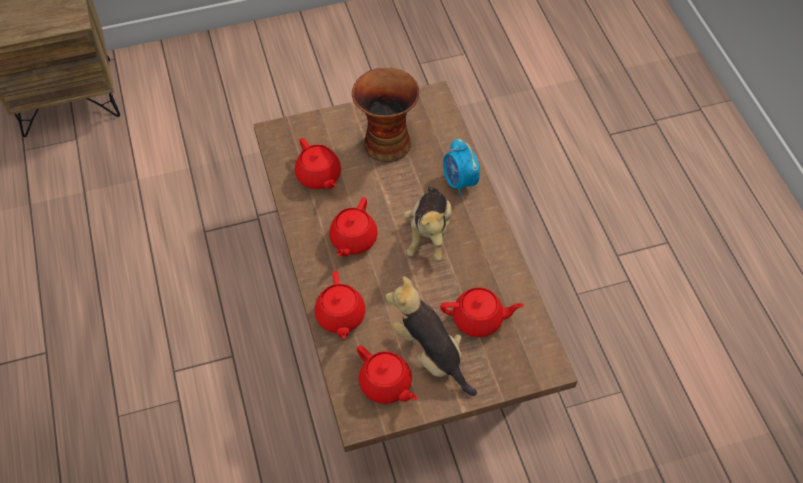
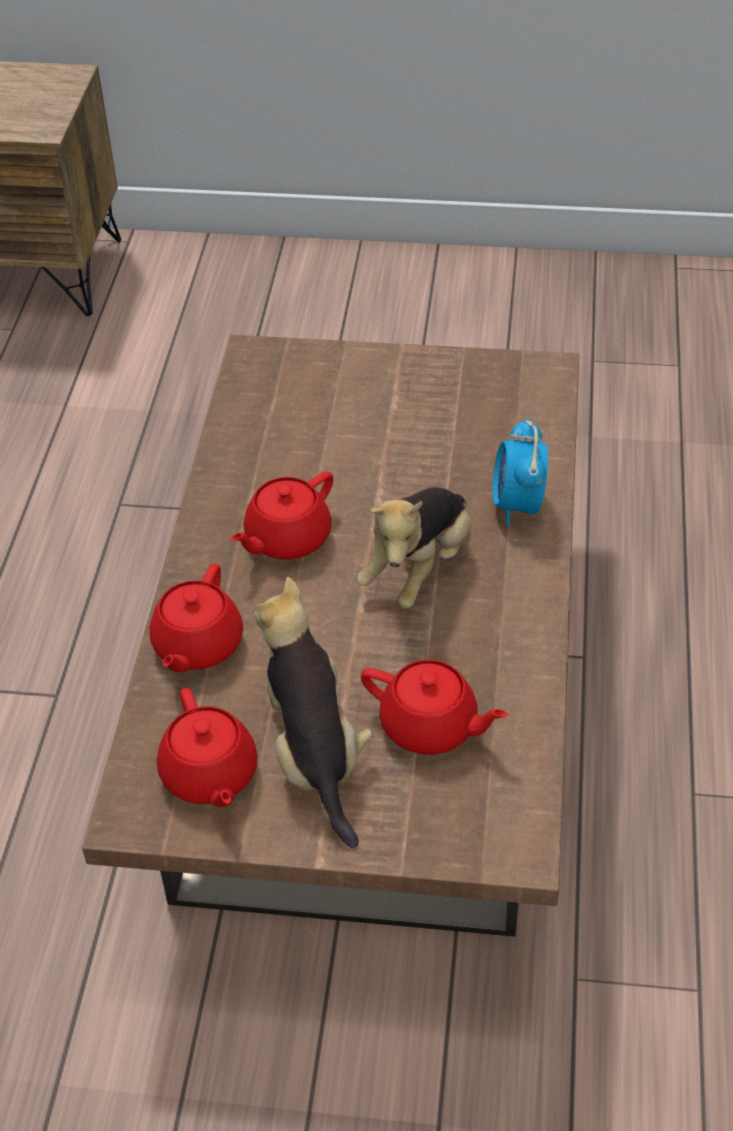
camera: 25 degrees right, 10 degrees down
(319, 176) = (287, 433): red teapot -> none
(385, 143) = (424, 415): vase -> none

